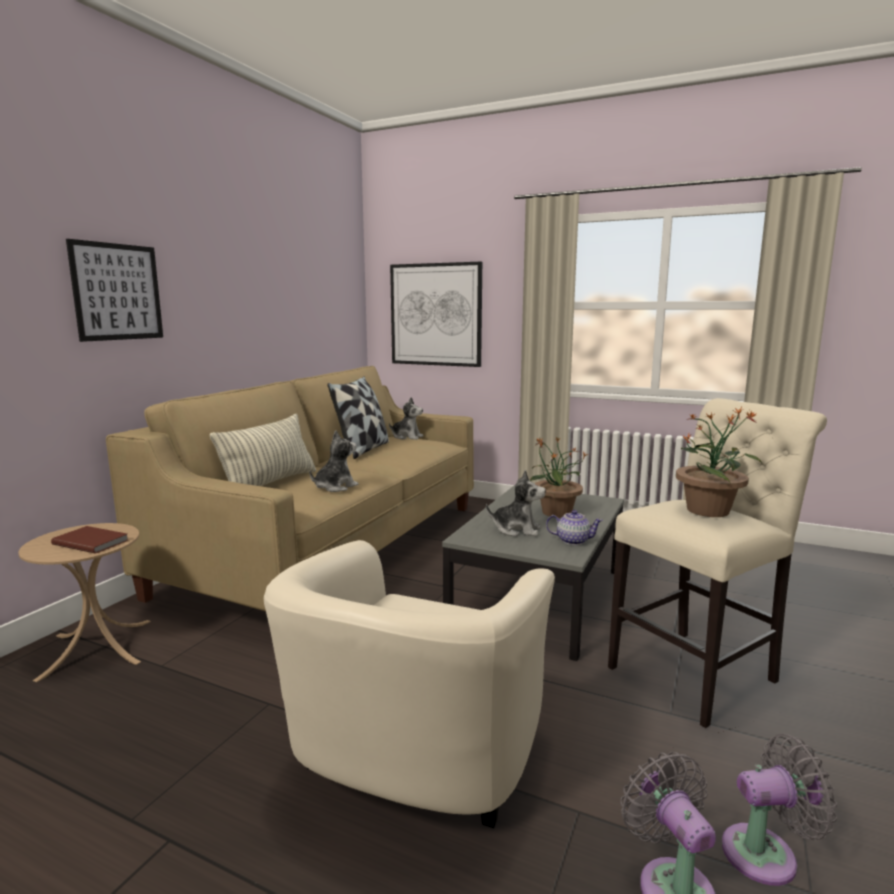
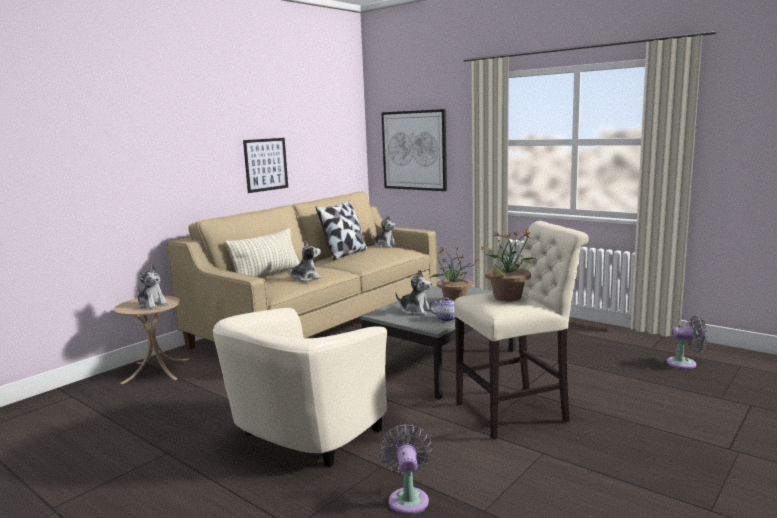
camera: 15 degrees right, 0 degrees up
(91, 542) = (152, 305): brown book -> plush toy
(117, 292) = (175, 151): picture -> picture (266, 164)
(766, 854) = (474, 494): grey fan -> grey fan (684, 363)

